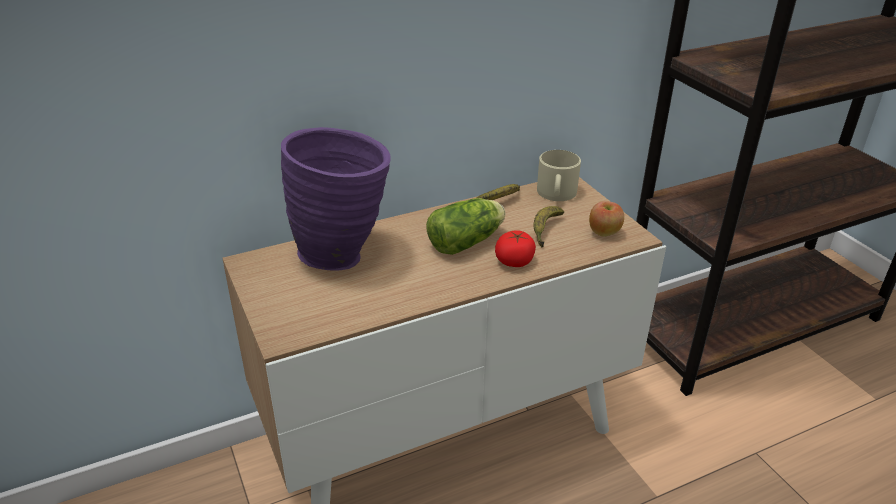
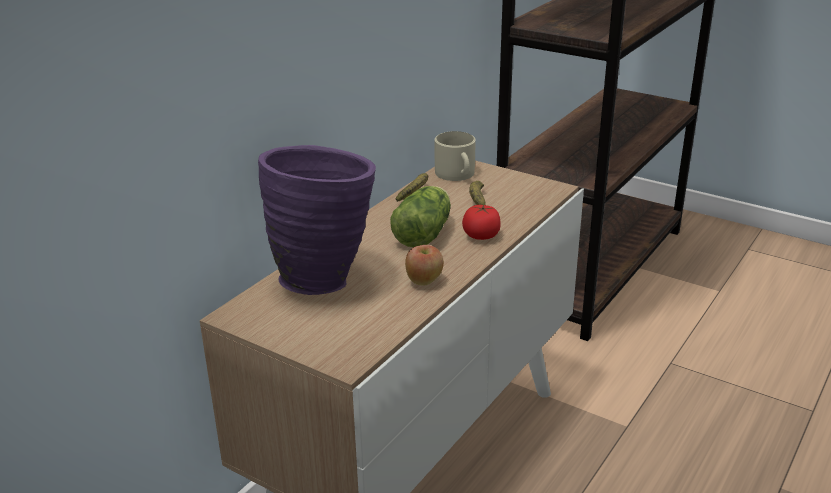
camera: 30 degrees left, 5 degrees down
(604, 233) = (528, 192): apple -> apple (424, 281)

